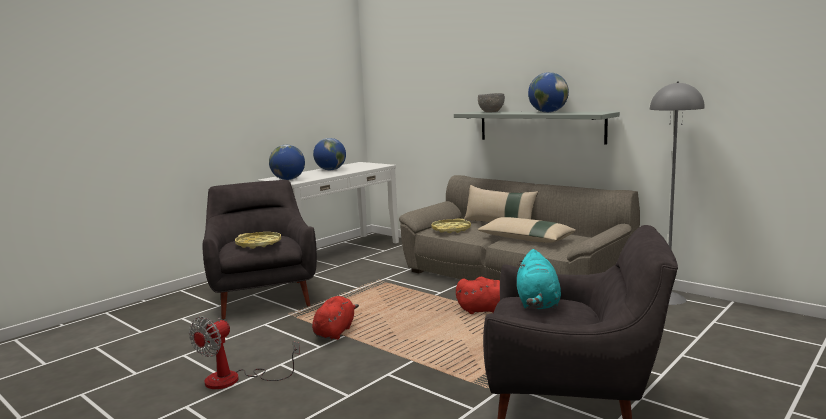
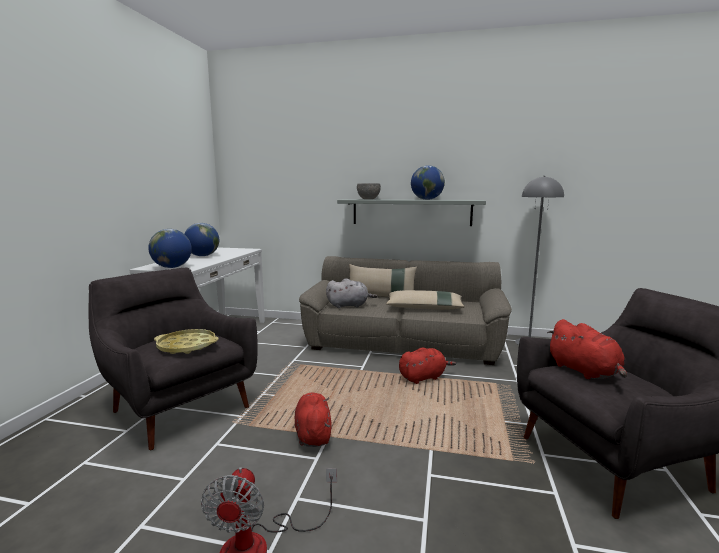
camera: 30 degrees left, 0 degrees up
(451, 229) = (349, 305): yellow tray -> grey plush toy
(537, 303) = (585, 372): turquoise plush toy -> red plush toy

